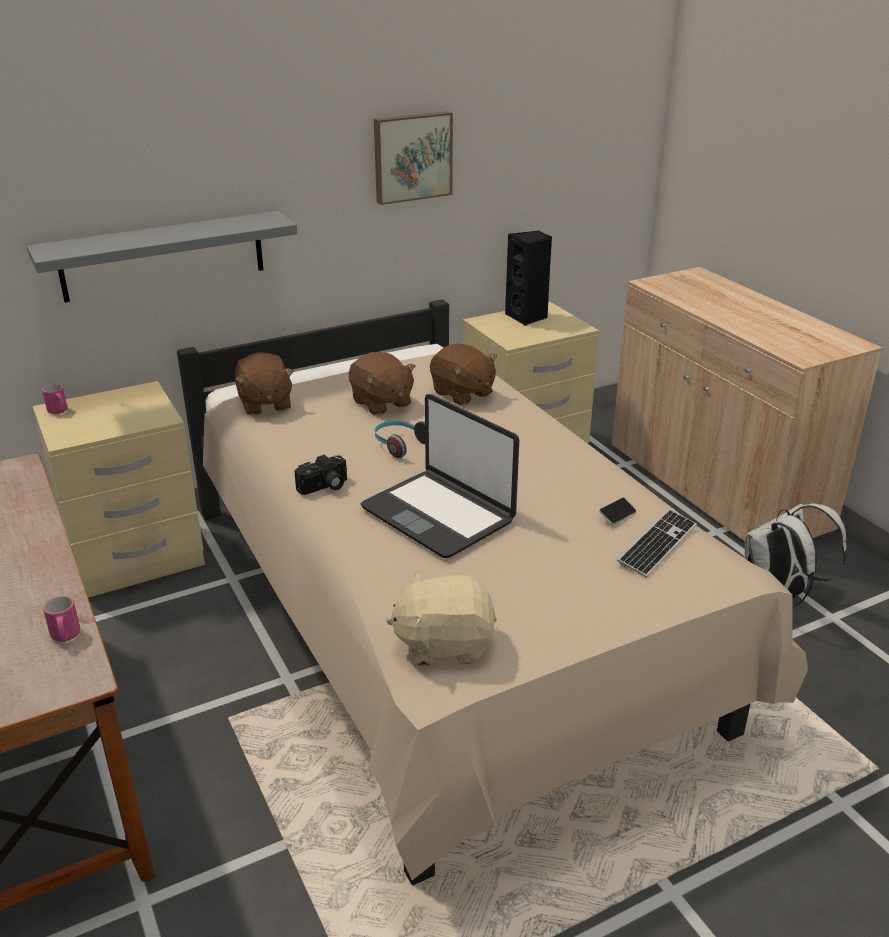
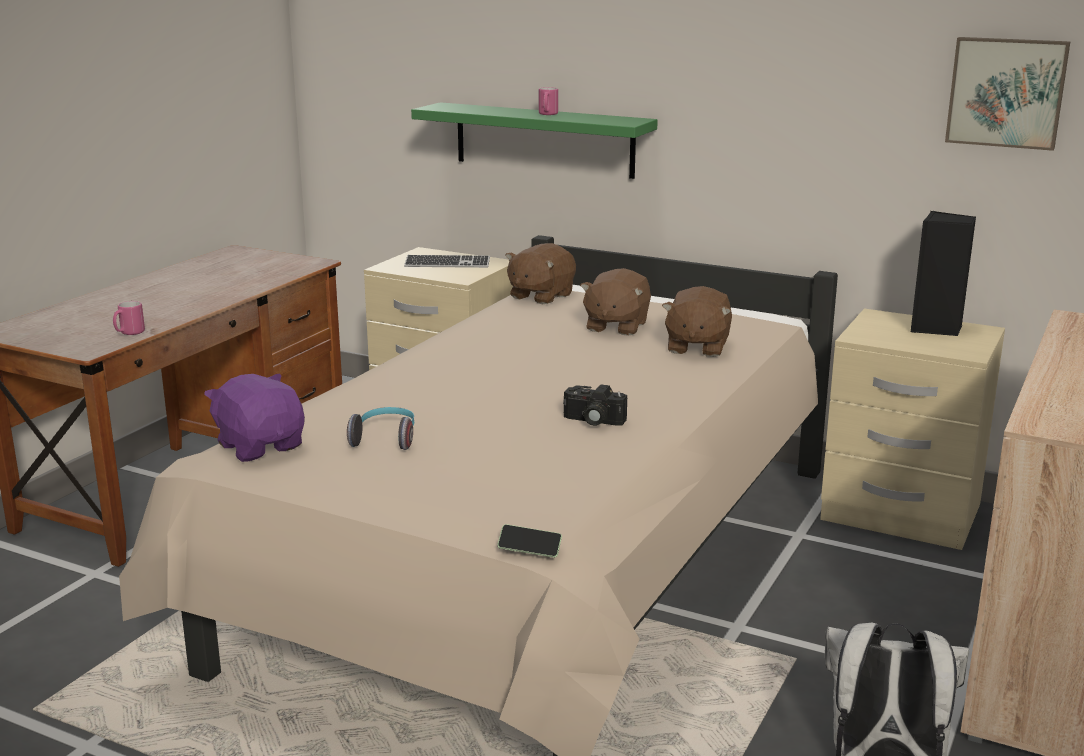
camera: 55 degrees right, 10 degrees down
(59, 411) = (421, 254): pink mug -> pink mug (547, 114)
(163, 256) = (544, 140): grey shelf -> green shelf
(324, 487) = (438, 348): camera -> camera (592, 421)
(400, 445) = (550, 351): headphones -> headphones (386, 439)
(412, 157) = (819, 89): picture -> picture (1006, 92)
(439, 514) = (454, 394): laptop -> none
(444, 643) = (261, 446): beige plush toy -> purple plush toy
(617, 516) = (566, 461): phone -> phone (529, 549)
(657, 545) = (537, 490): keyboard -> keyboard (447, 264)

